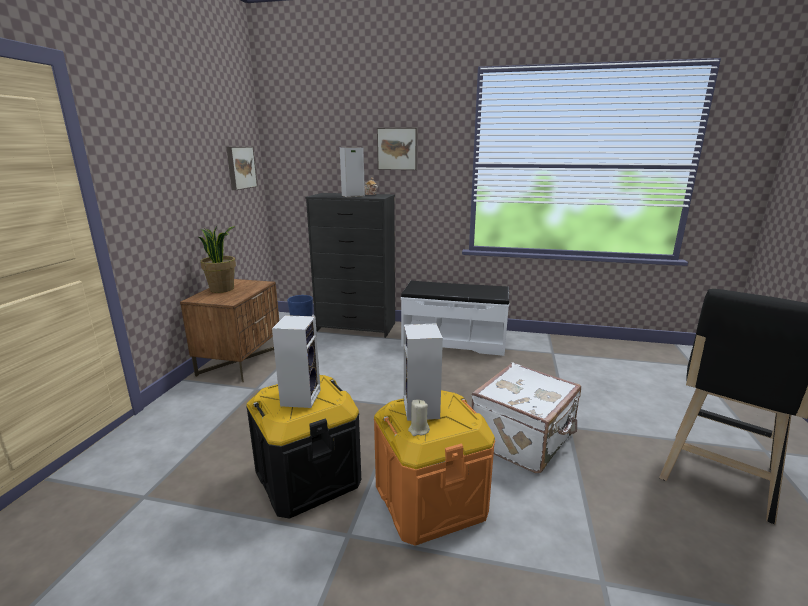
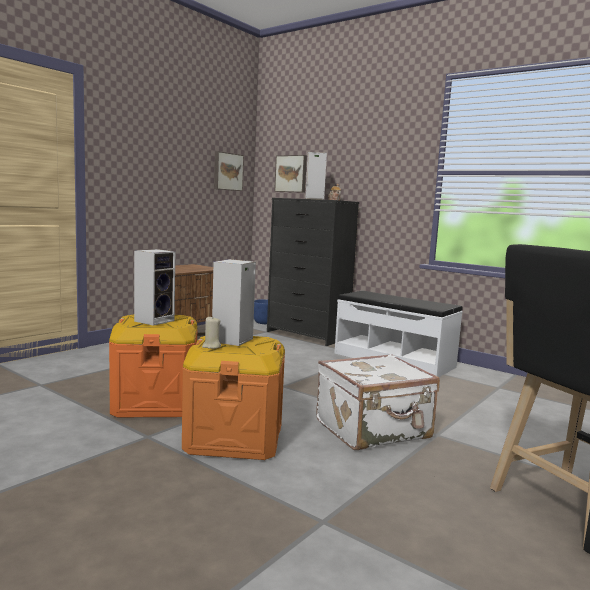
camera: 25 degrees right, 10 degrees down
(222, 289) = (179, 267): potted plant -> none
(307, 477) = (155, 403): black storage box -> orange storage box
(397, 149) = (366, 157): picture -> picture (291, 174)

